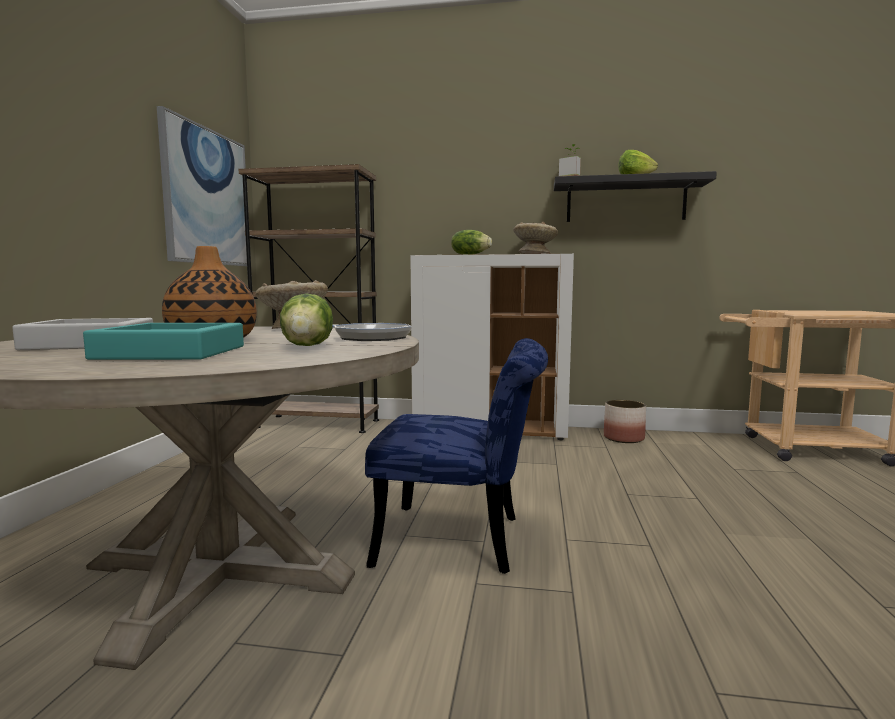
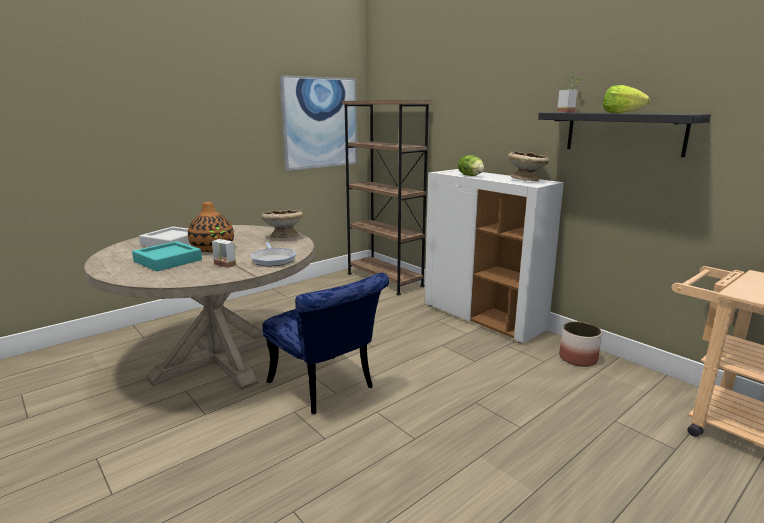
camera: 40 degrees right, 10 degrees up
(308, 346) = (221, 266): lettuce -> potted plant

